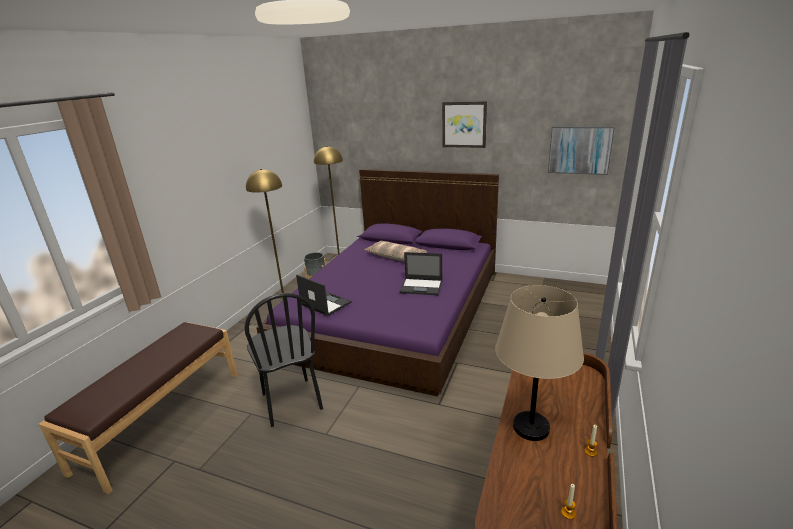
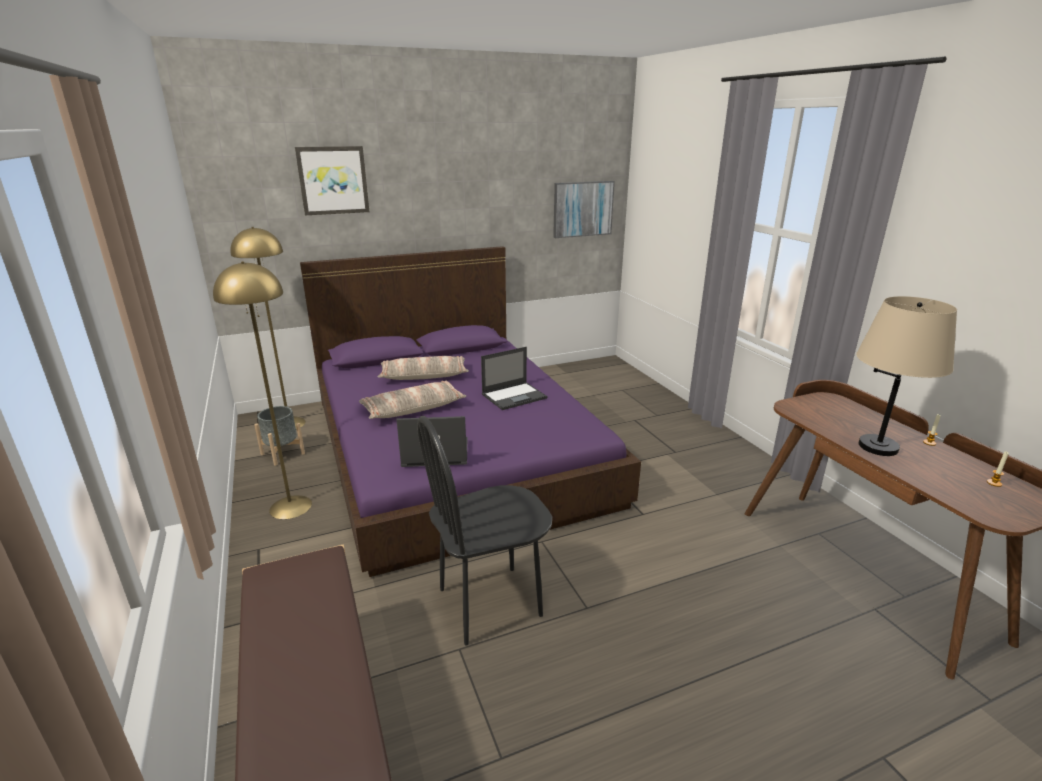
camera: 45 degrees left, 0 degrees up
(291, 401) = (490, 603): black chair -> black chair turned 135 degrees clockwise
(358, 275) = (413, 409): none -> pillow
(464, 124) = (453, 185): picture -> picture (333, 180)

